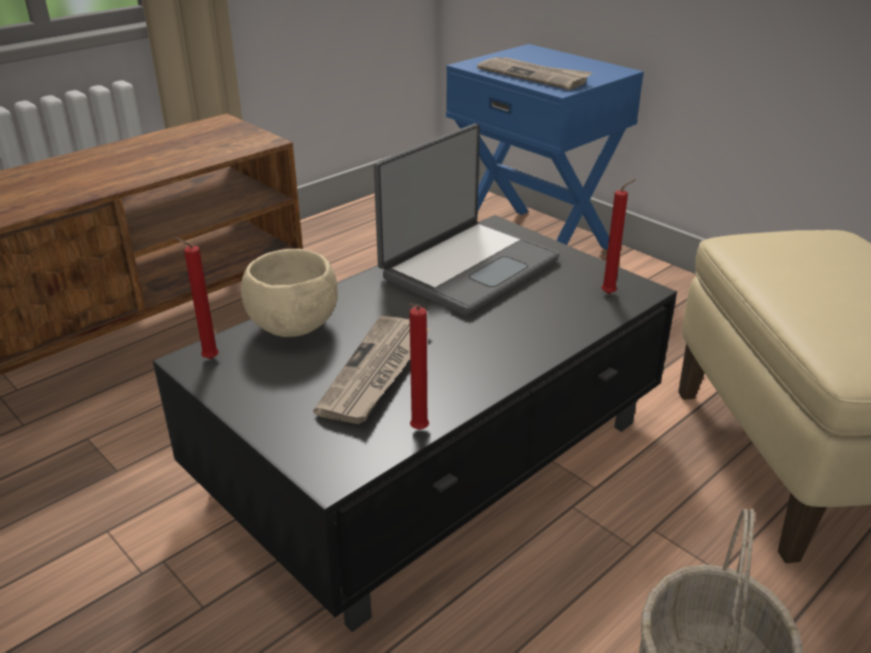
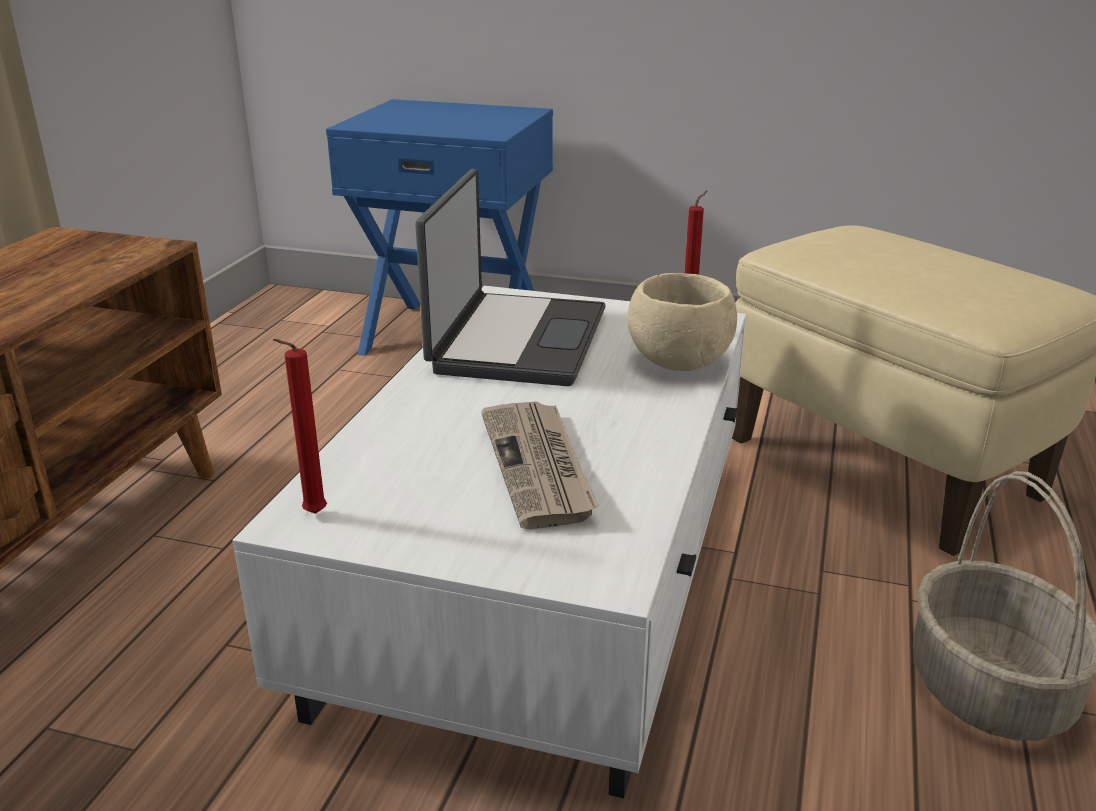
camera: 30 degrees left, 5 degrees down
(294, 327) = (384, 450): beige bowl -> beige bowl (679, 363)
(417, 431) = (653, 508): red candle -> none
(436, 454) = (545, 578): black coffee table -> white coffee table
(534, 76) = (445, 126): newspaper -> none

